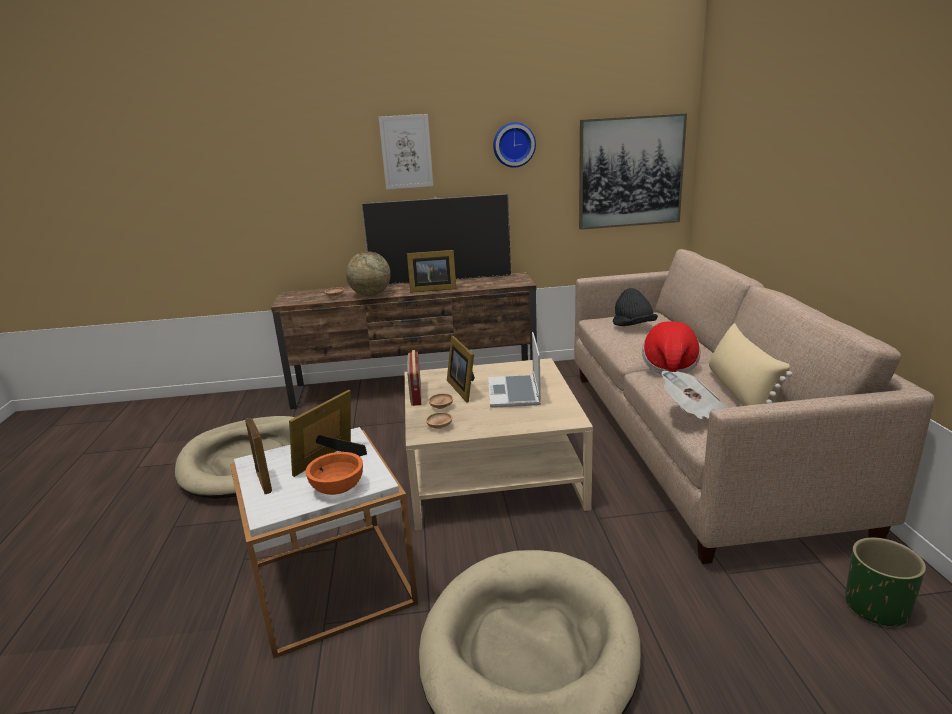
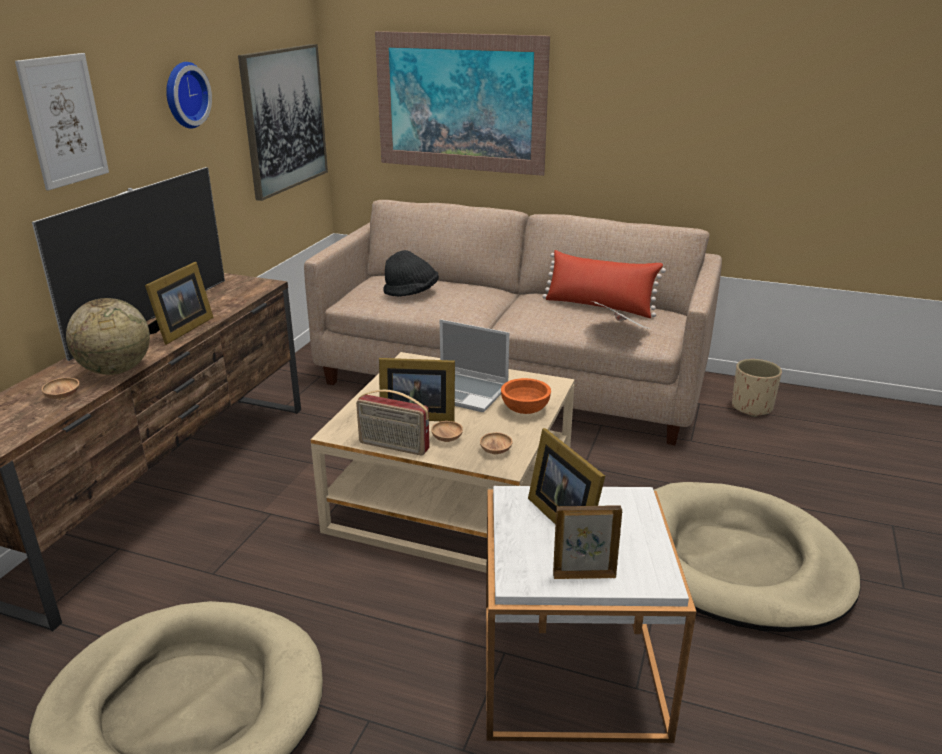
camera: 65 degrees left, 5 degrees up
(337, 488) = (634, 523): orange bowl -> orange bowl (524, 409)
(669, 367) = (522, 310): hat -> none
(740, 393) = (599, 306): beige pillow -> red pillow
(760, 169) = (460, 103): none -> picture
(876, 607) = (751, 407): green planter -> beige planter

